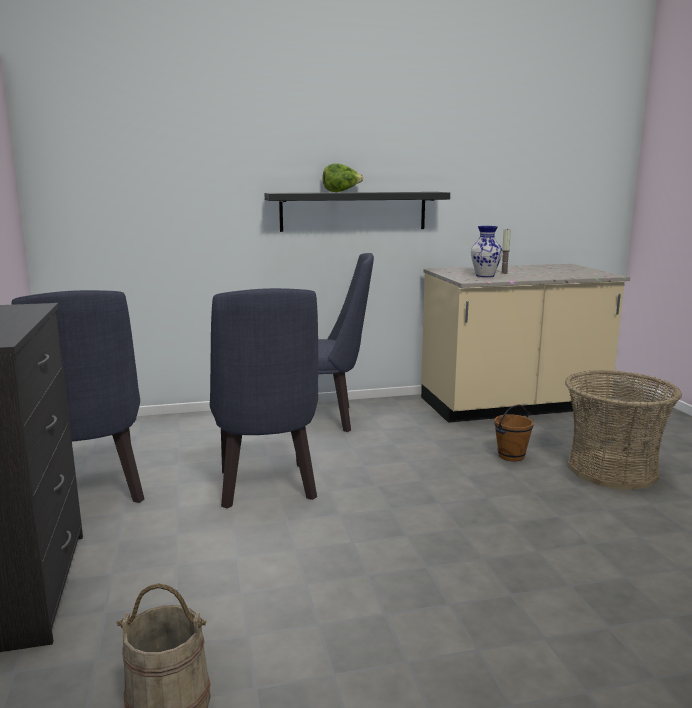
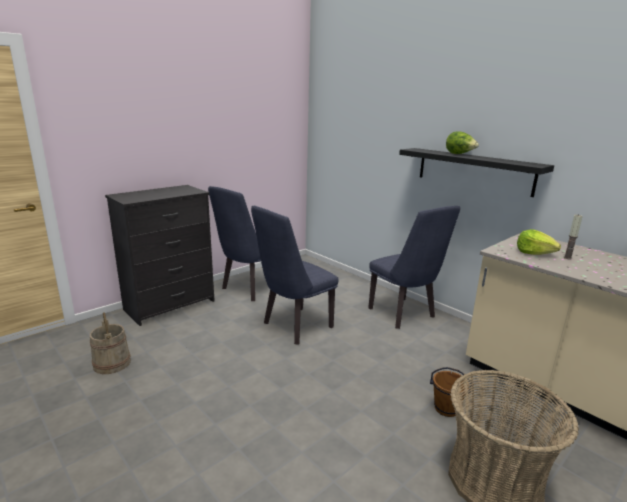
camera: 60 degrees right, 5 degrees up
(484, 275) = (534, 253): vase -> lettuce

